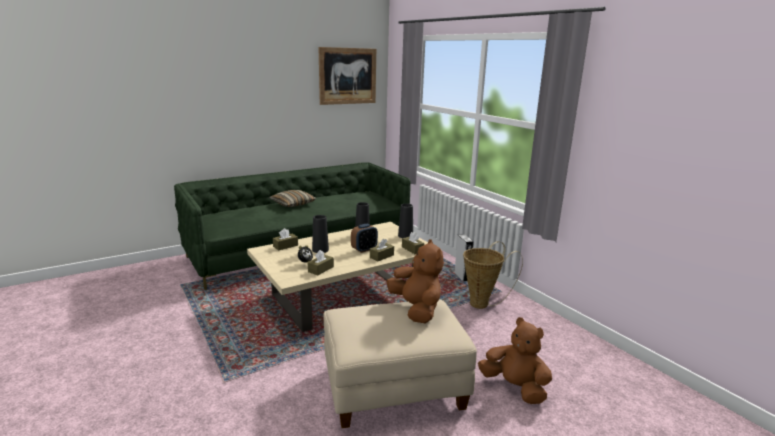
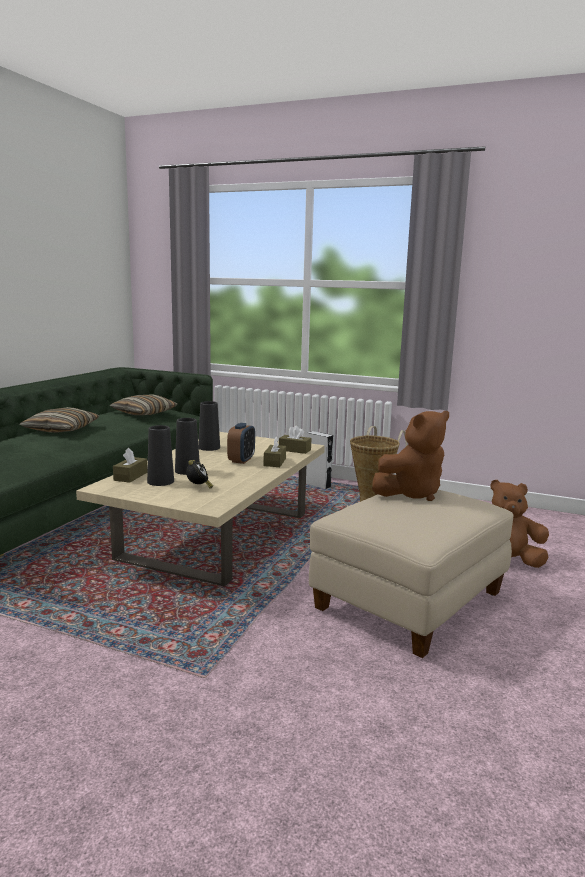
camera: 35 degrees left, 5 degrees down
(321, 269) = (229, 488): brown tissue box -> none
(347, 76) = (87, 240): picture -> none
(357, 199) = (144, 413): none -> pillow
(405, 235) = (262, 440): black vase -> black vase (160, 481)
(416, 309) = (411, 494): brown plush toy -> brown plush toy turned 120 degrees clockwise

